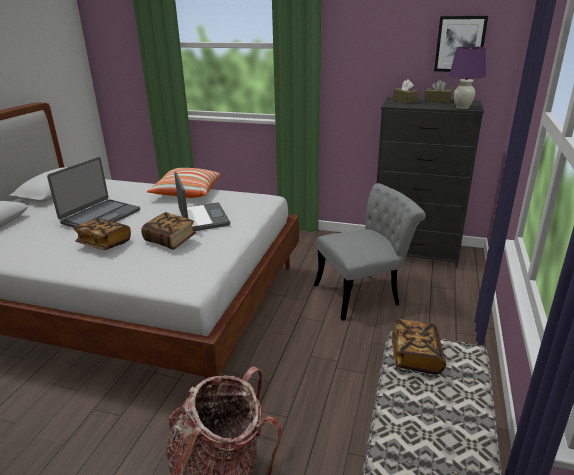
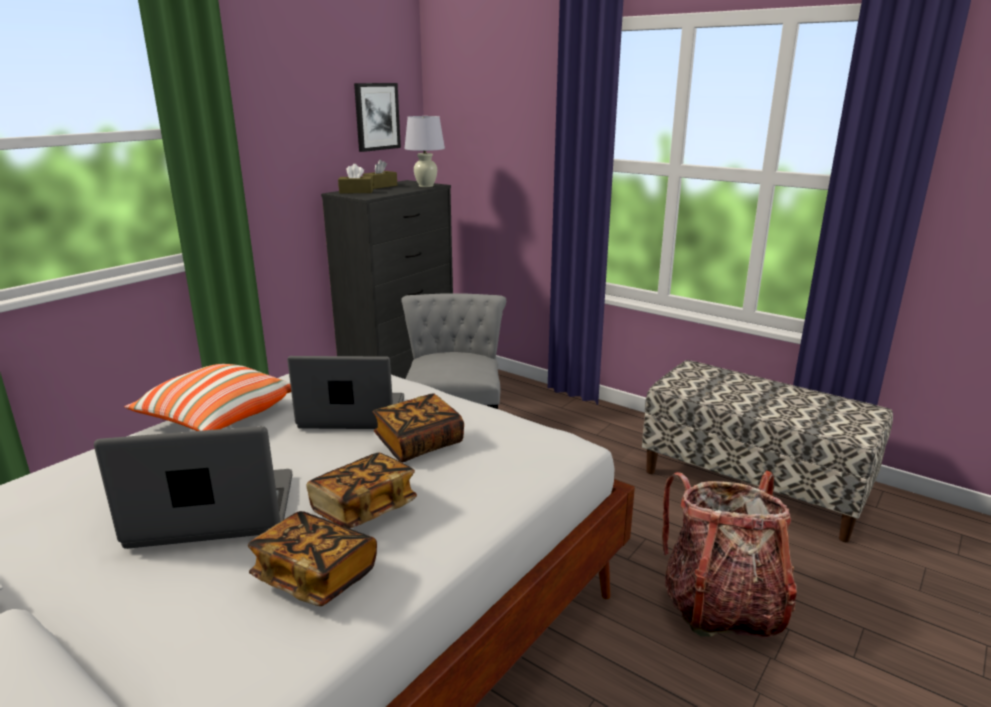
camera: 70 degrees left, 5 degrees down
(100, 216) = (213, 512): laptop -> laptop turned 60 degrees counterclockwise
(415, 356) = (693, 387): book -> book (315, 576)
(462, 107) = (426, 186): purple table lamp -> white table lamp

